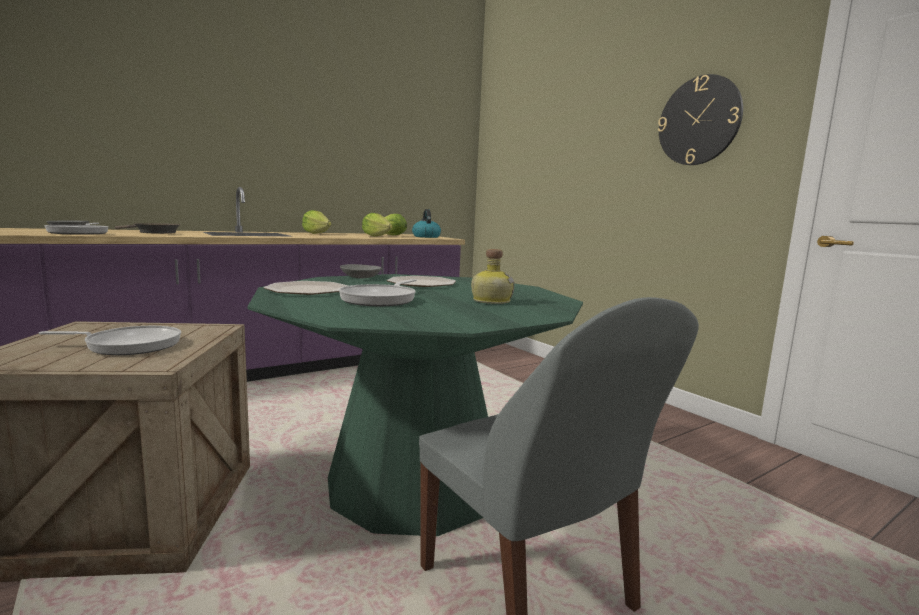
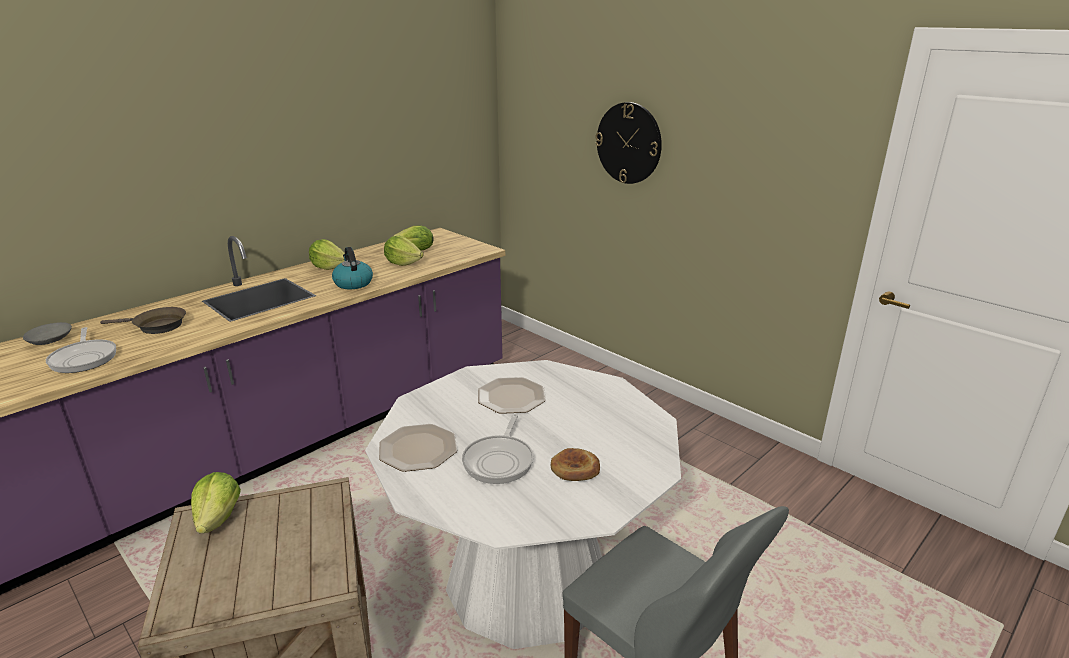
camera: 10 degrees left, 15 degrees up
(103, 328) = (219, 518): none -> lettuce
(129, 345) = (275, 550): frying pan -> none
(361, 277) = (443, 390): grey bowl -> none
(415, 483) = (527, 580): green dining table -> white dining table
(426, 237) = (457, 248): kettle -> kettle (353, 283)
(456, 307) = (575, 468): none -> bread
(491, 301) = (597, 439): bottle -> none
(699, 121) = (770, 146): wall clock -> wall clock (629, 143)

